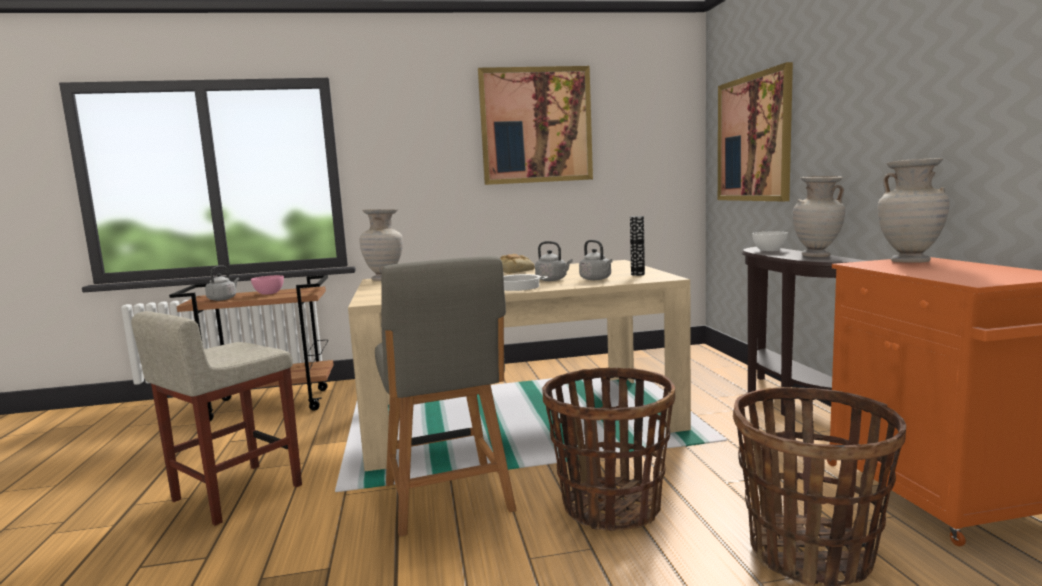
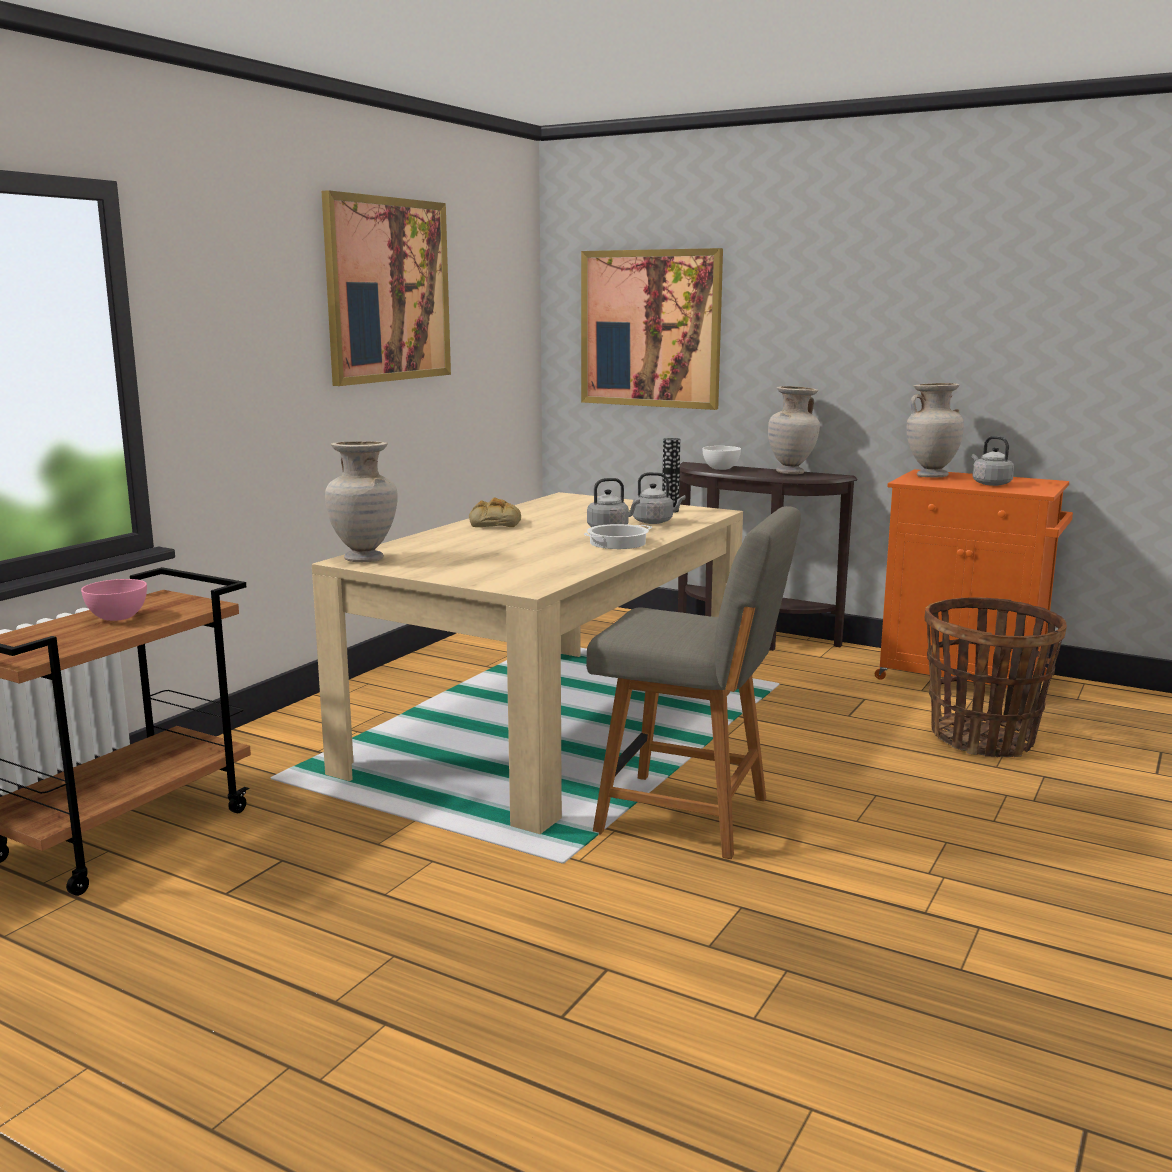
camera: 50 degrees left, 5 degrees up
(223, 299) = (64, 642): grey kettle -> grey kettle (989, 483)
(235, 493) = (446, 921): beige stool -> none
(610, 506) = (820, 764): basket -> none

